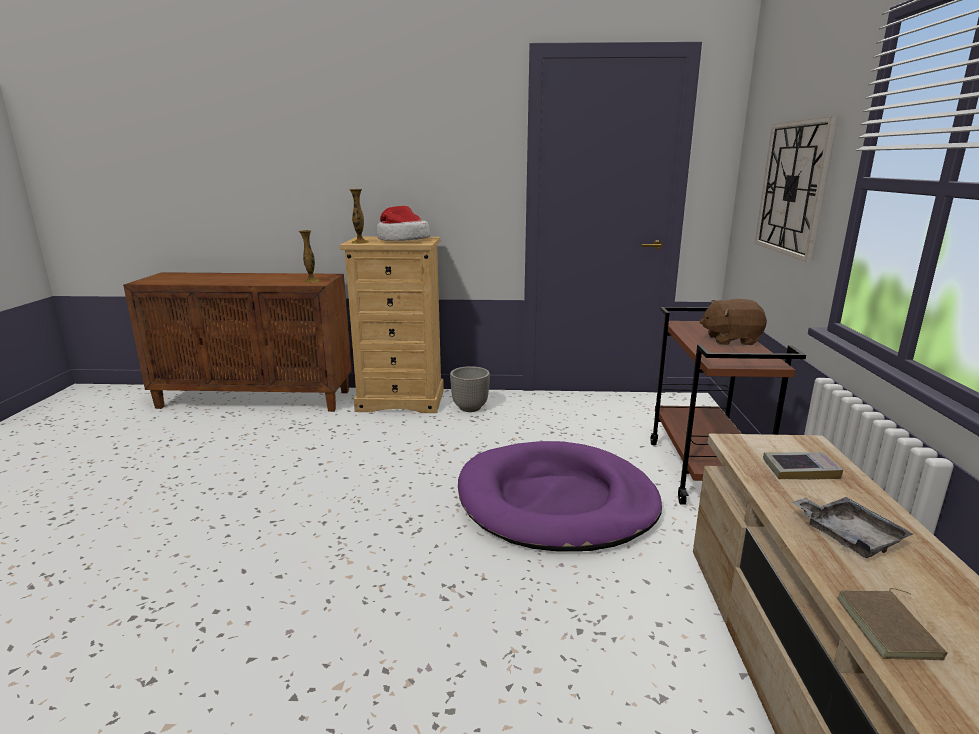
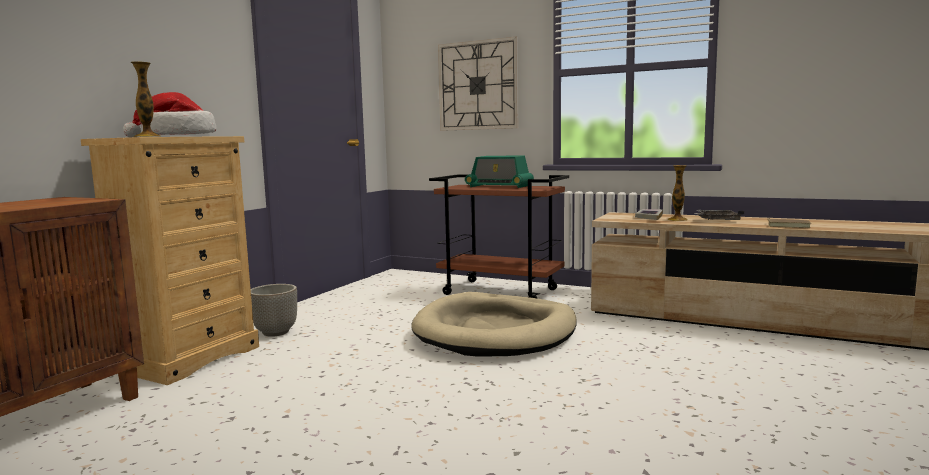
camera: 65 degrees left, 10 degrees down
(311, 281) = (73, 200): vase -> vase (677, 219)
(557, 502) = (495, 331): purple dog bed -> beige dog bed
(730, 340) = (499, 186): brown plush toy -> radio

